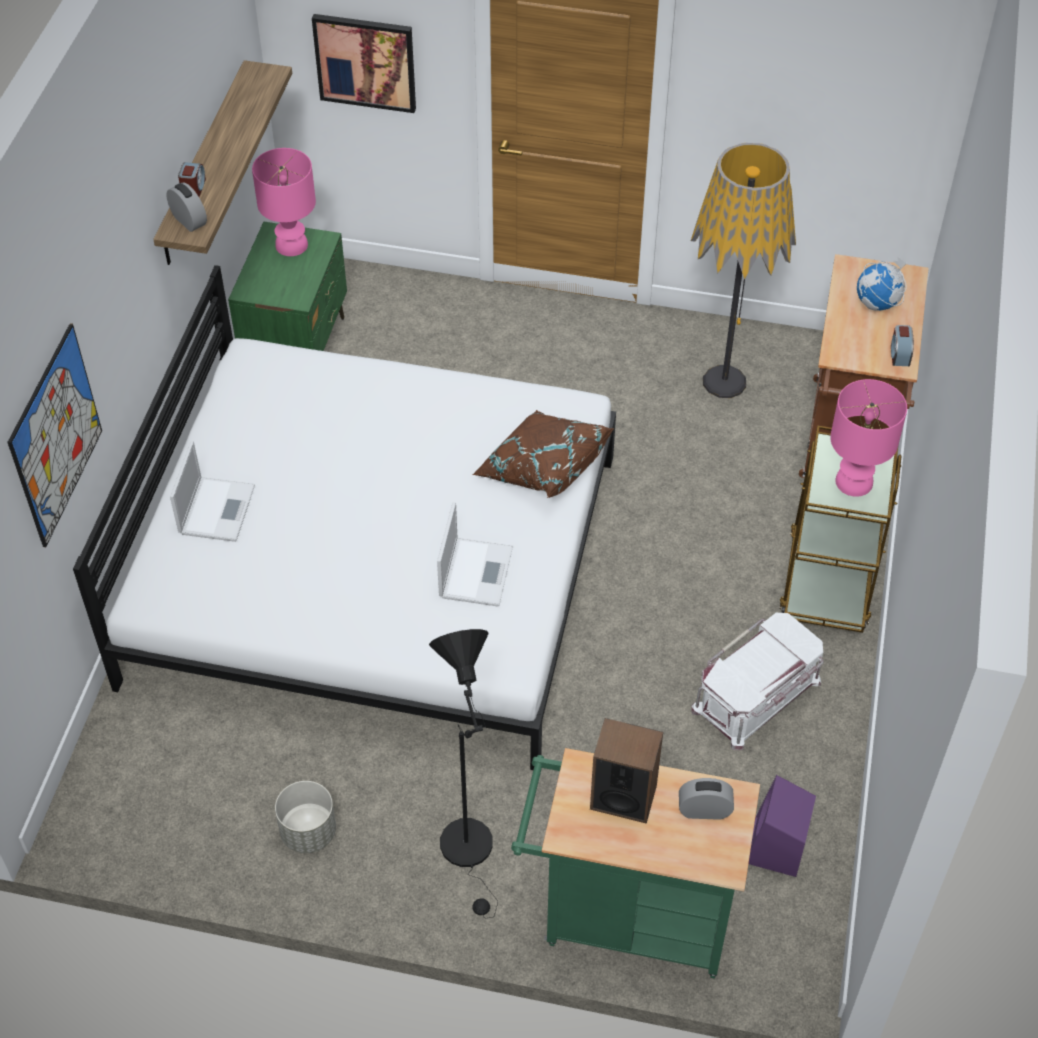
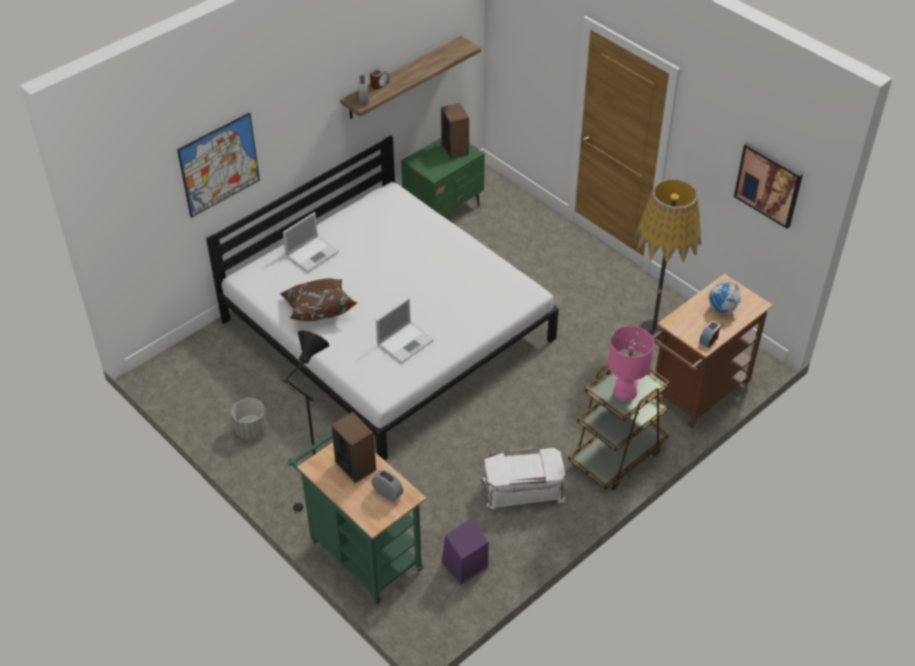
camera: 35 degrees right, 5 degrees down
(292, 245) = (455, 148): pink table lamp -> speaker
(365, 62) = (528, 62): picture -> picture (768, 184)
(542, 468) = (484, 311): brown pillow -> brown pillow (318, 308)

